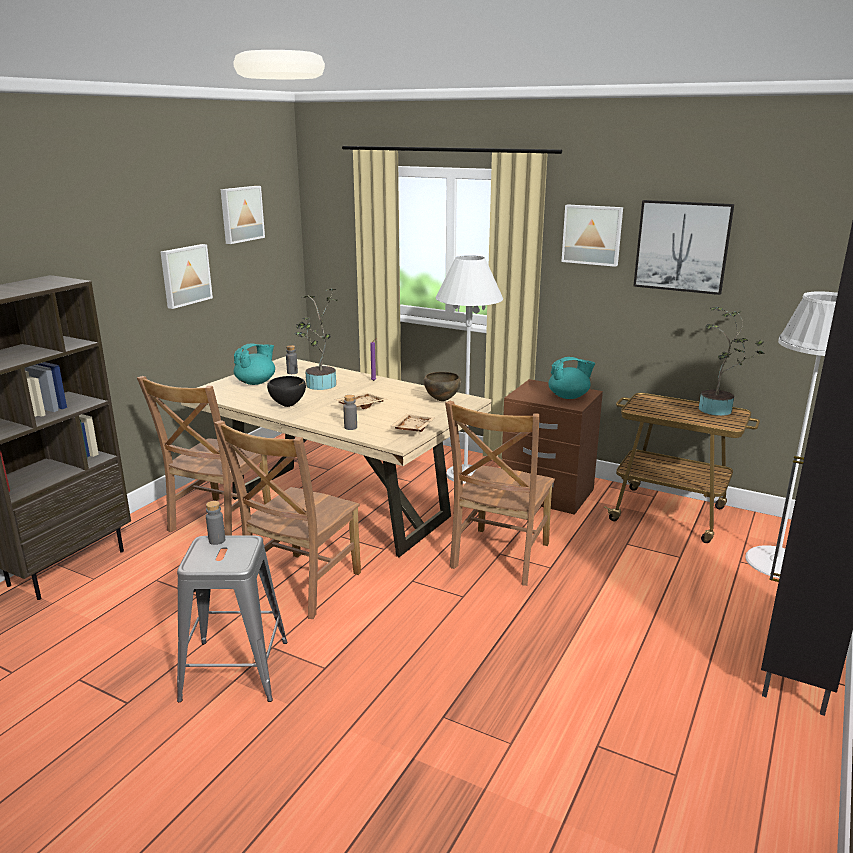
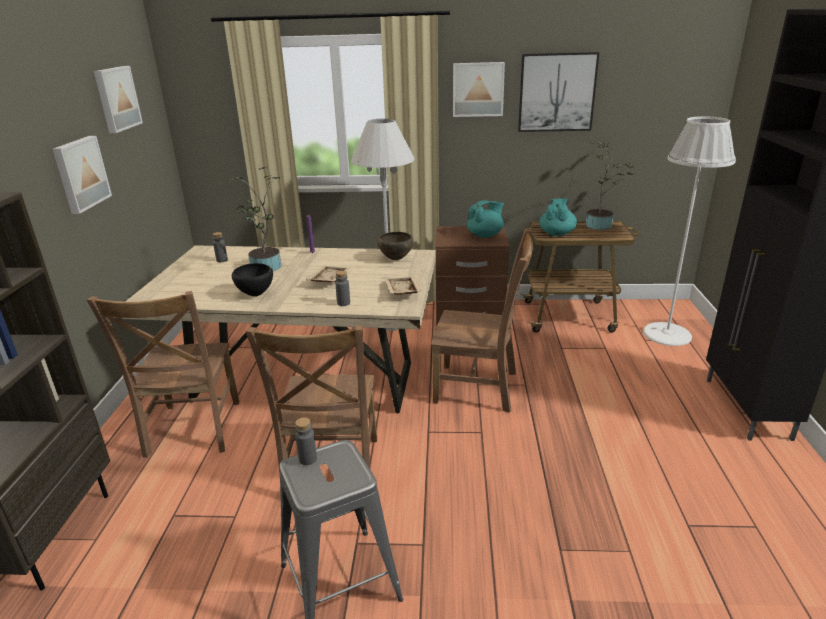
camera: 25 degrees left, 5 degrees up
(256, 382) = (194, 277): turquoise teapot -> turquoise teapot (556, 233)
(499, 558) = (480, 388): brown chair -> brown chair turned 75 degrees counterclockwise

